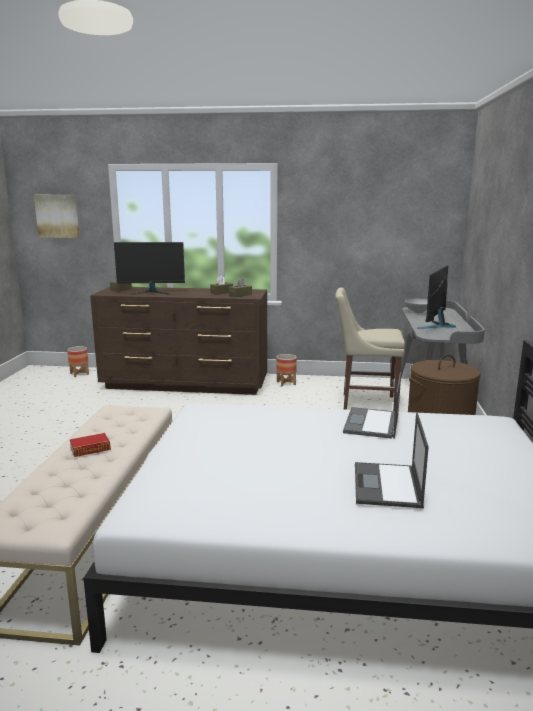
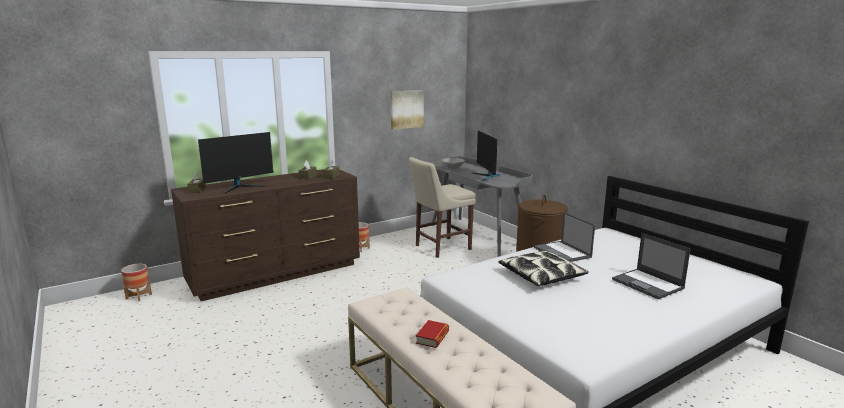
camera: 40 degrees left, 0 degrees up
(57, 216) = (79, 114): picture -> picture (406, 109)
(289, 436) = (541, 276): none -> pillow

